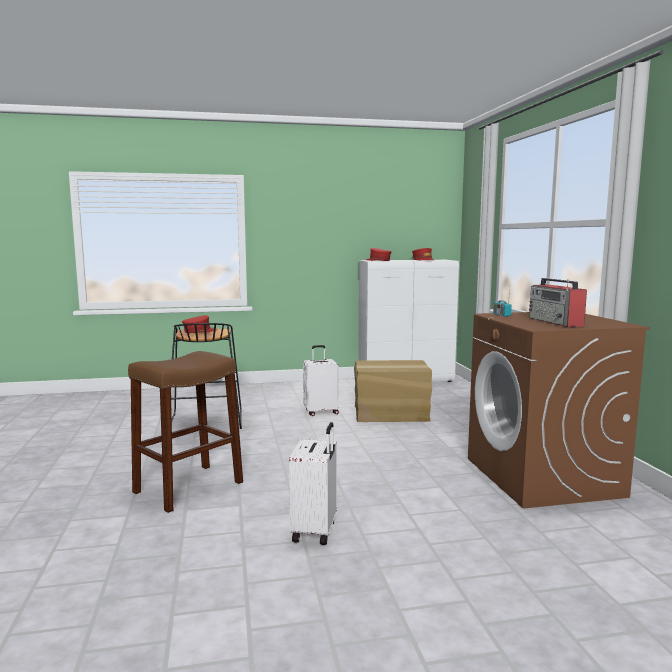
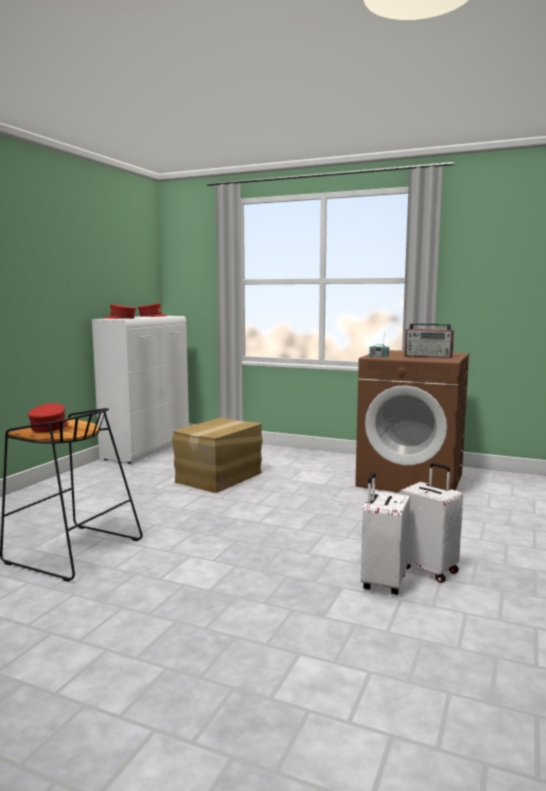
camera: 55 degrees left, 0 degrees up
(189, 487) = (266, 603): brown stool -> none
(321, 412) = (161, 497): white suitcase -> white suitcase (382, 582)

